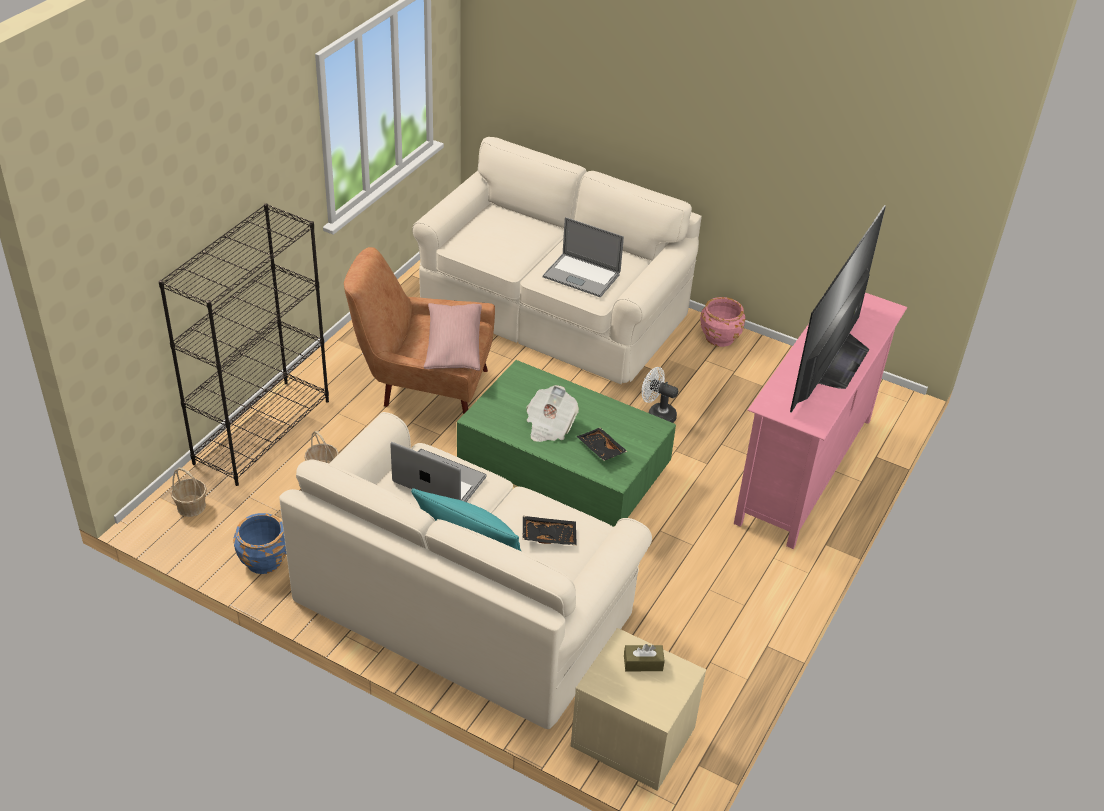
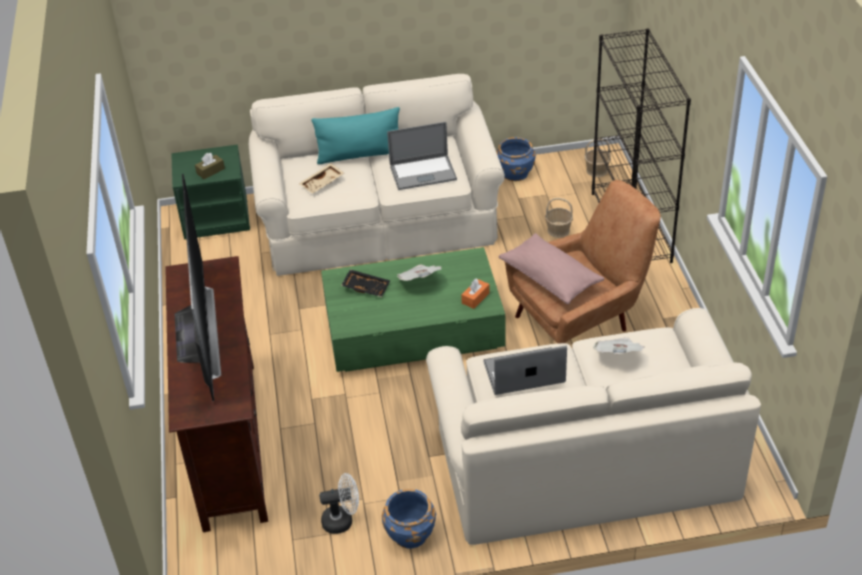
camera: 145 degrees right, 0 degrees up
(504, 250) = (618, 355): none -> newspaper
(522, 384) = (475, 298): none -> orange tissue box
(549, 535) = (322, 183): black tray -> beige tray
(631, 738) = (216, 217): beige nightstand -> green nightstand
(657, 415) = (388, 414): white fan -> white fan (342, 520)
(720, 337) = (410, 534): pink planter -> blue planter
(805, 471) = (228, 443): pink tv stand -> brown tv stand

